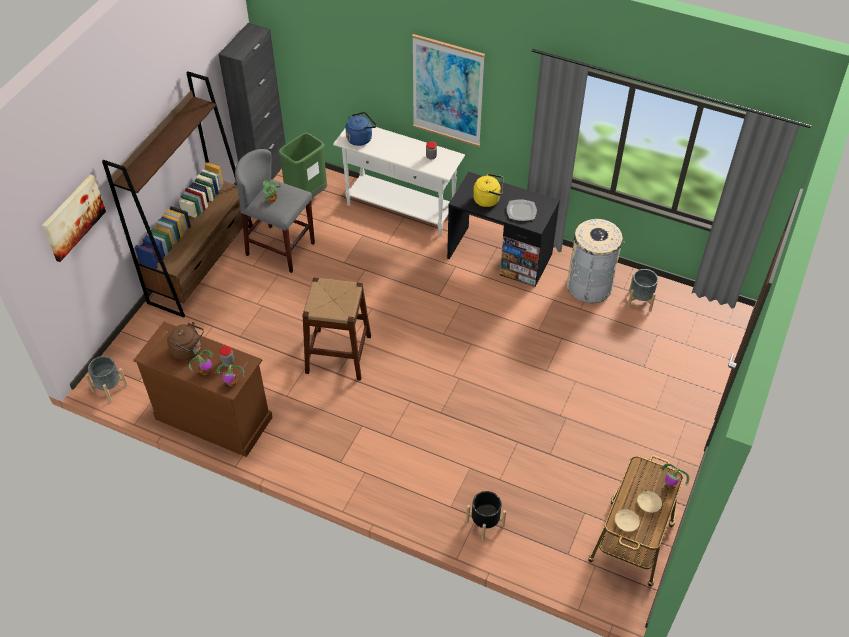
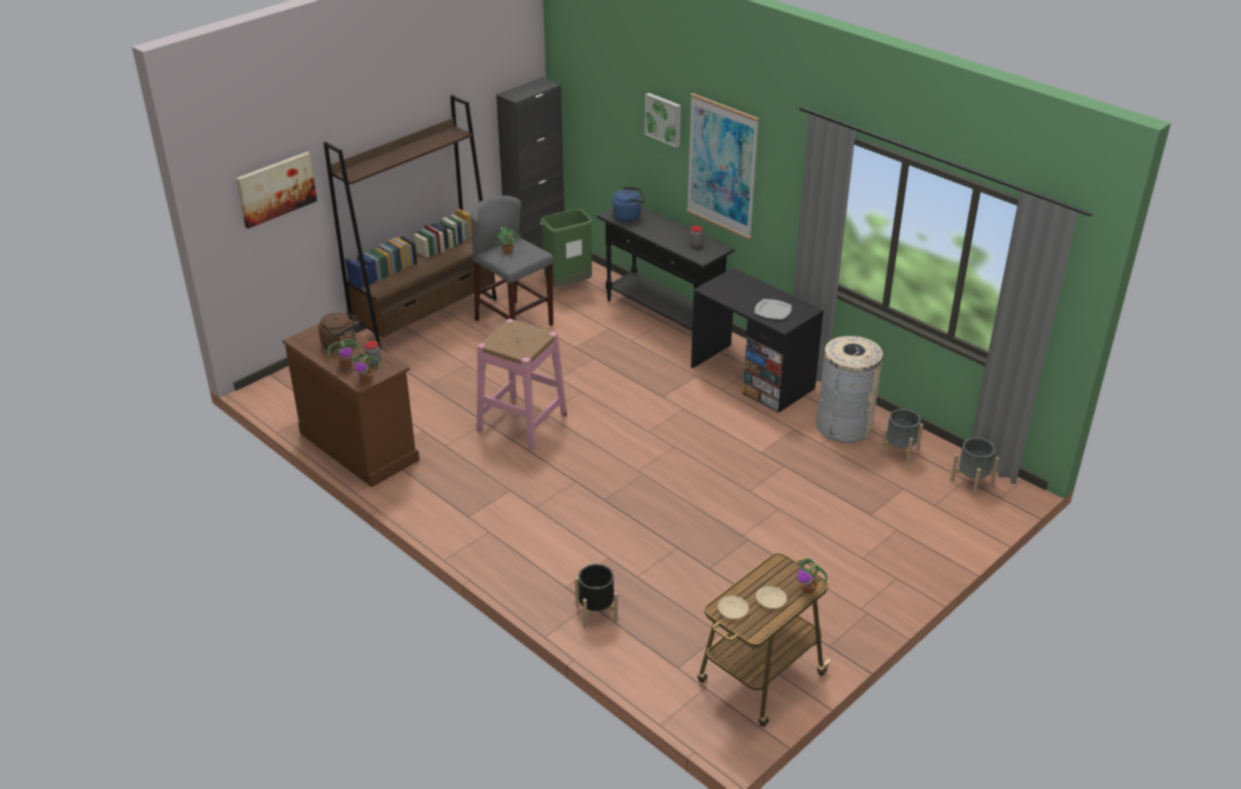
camera: 20 degrees right, 15 degrees down
(109, 388) = (271, 397): grey planter -> grey planter (971, 482)
(338, 354) = (522, 422): brown stool -> pink stool
(384, 54) = (664, 119): none -> picture
(401, 210) = (663, 315): white console table -> black console table
(488, 199) = (741, 294): yellow kettle -> none

